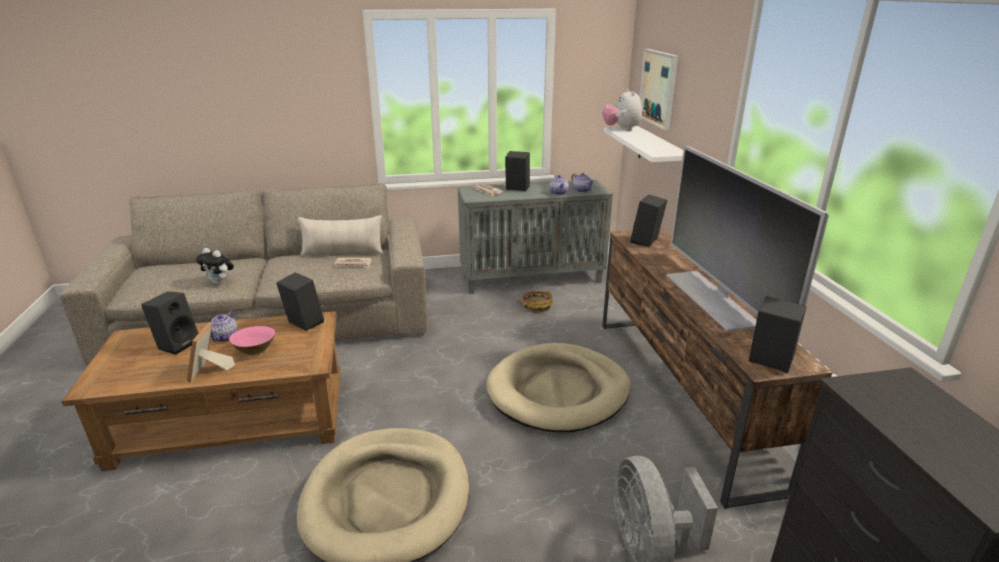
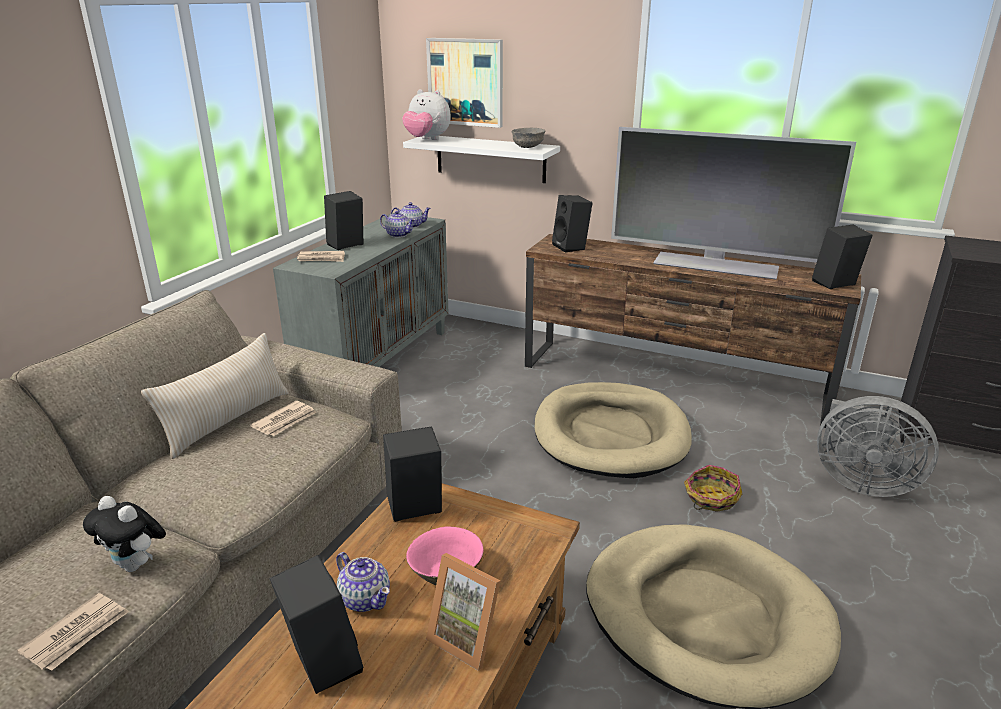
camera: 55 degrees left, 0 degrees up
(173, 291) = (77, 634): none -> newspaper
(219, 283) = (136, 565): plush toy -> plush toy turned 60 degrees clockwise
(536, 306) = (438, 382): basket -> basket (711, 498)
(664, 149) = (528, 147): none -> grey bowl

